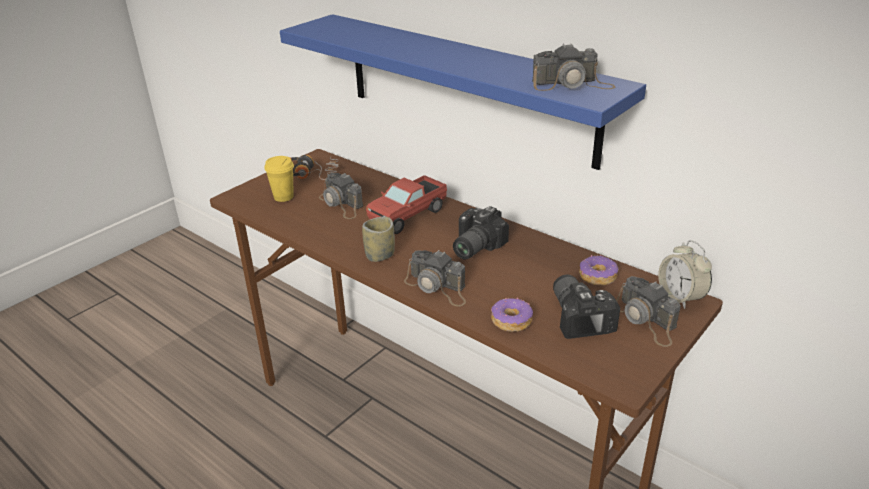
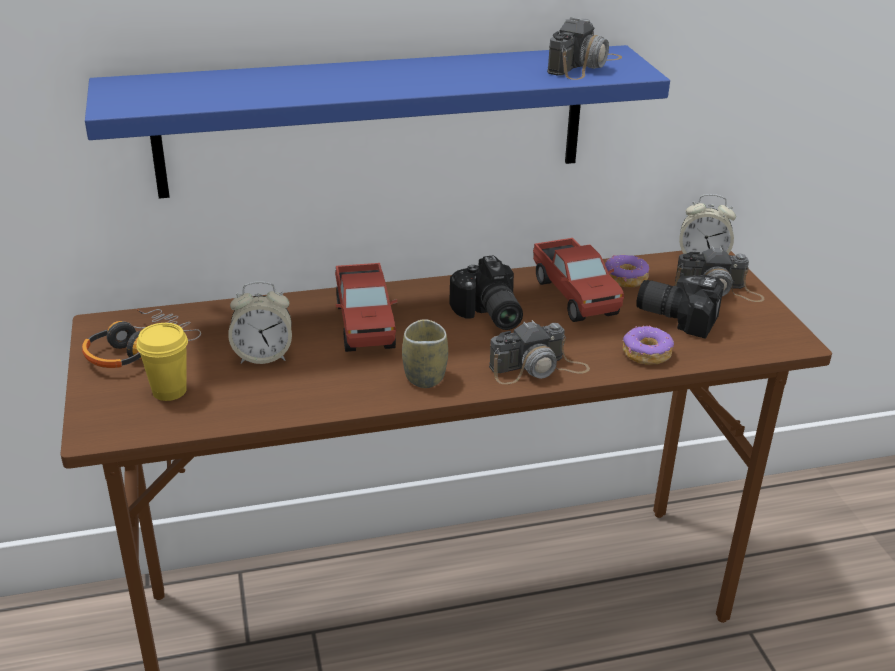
camera: 55 degrees left, 0 degrees up
(341, 204) = (263, 356): camera -> alarm clock
(541, 267) = (574, 296): none -> toy truck

